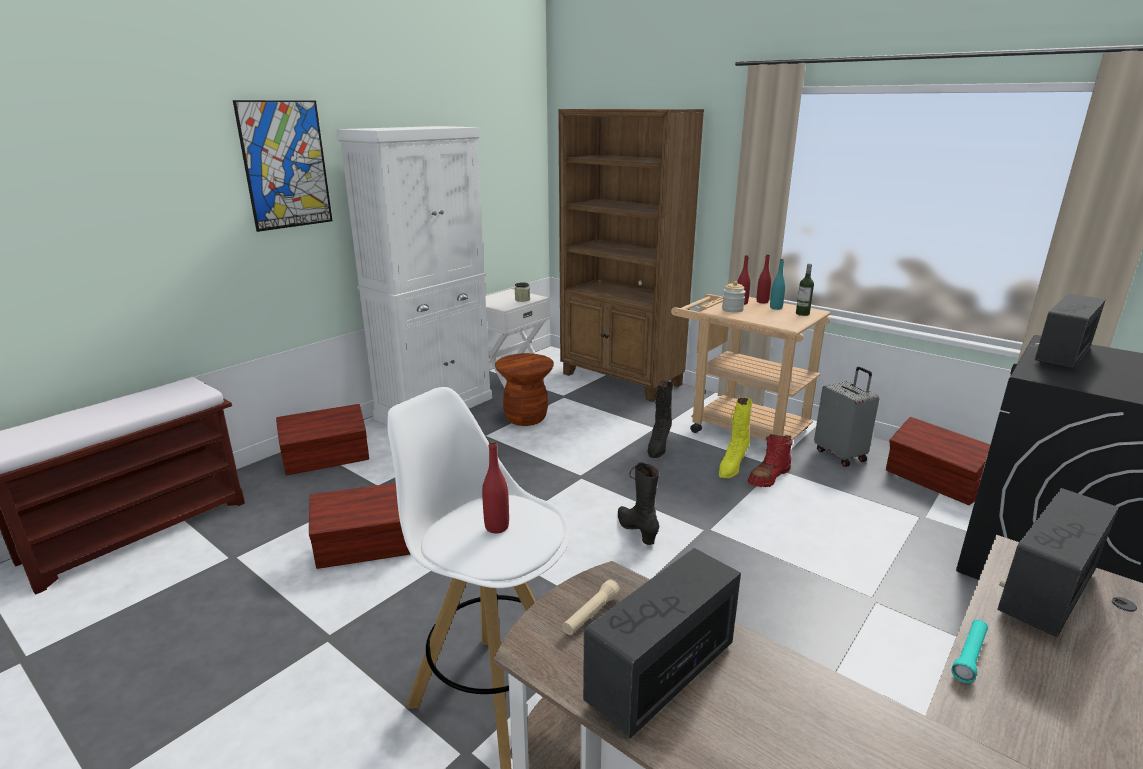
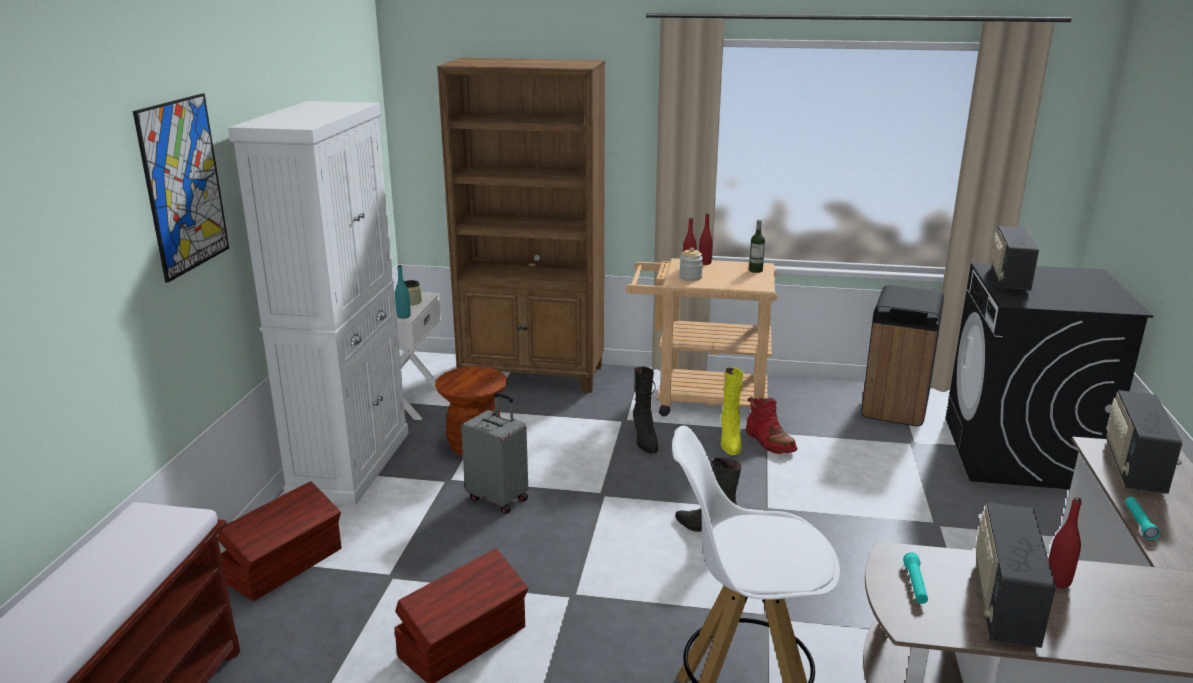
camera: 30 degrees left, 0 degrees up
(497, 527) = (771, 545): red bottle -> red bottle (1058, 581)
(591, 614) = (915, 585): beige flashlight -> turquoise flashlight
(768, 477) = (769, 442): red boot -> red boot turned 45 degrees counterclockwise
(776, 308) = (725, 268): turquoise bottle -> turquoise bottle (403, 316)
(841, 455) = (807, 403): grey suitcase -> grey suitcase (499, 498)
(934, 482) = (895, 408): brown storage box -> black trash can

